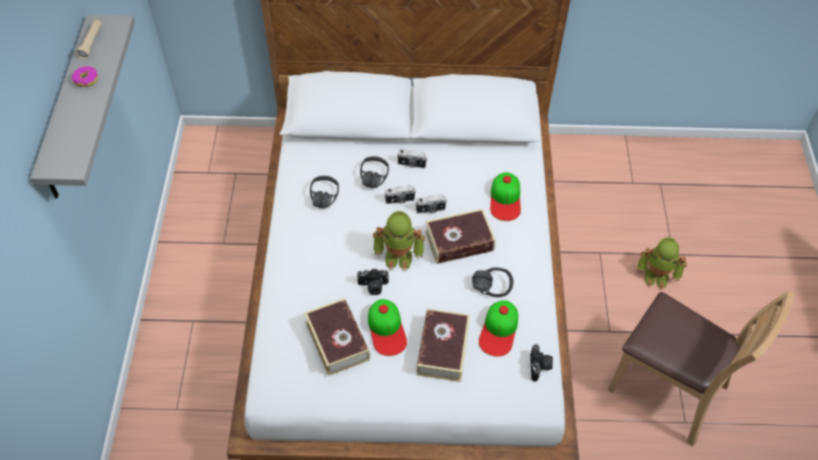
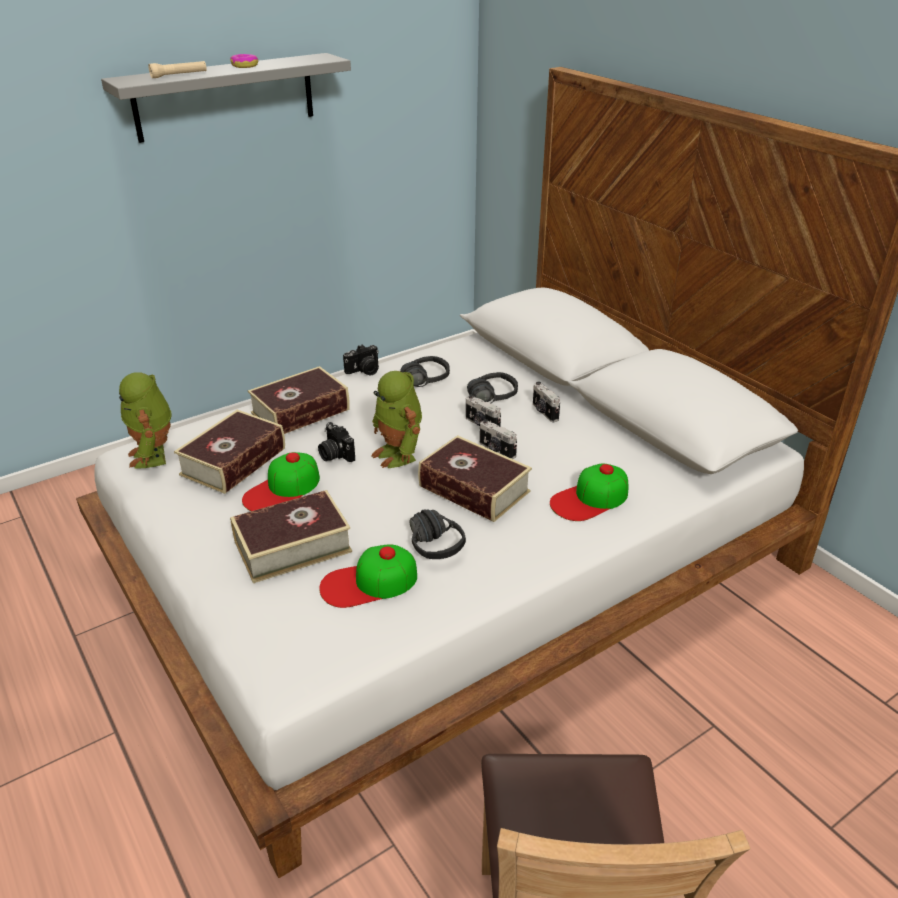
camera: 55 degrees right, 20 degrees down
(91, 42) = (294, 59): beige flashlight -> beige flashlight (179, 75)
(308, 280) = (300, 411): none -> book
(539, 367) = (342, 652): camera -> camera (364, 371)
(656, 276) = (762, 825): toy robot -> toy robot (154, 456)

